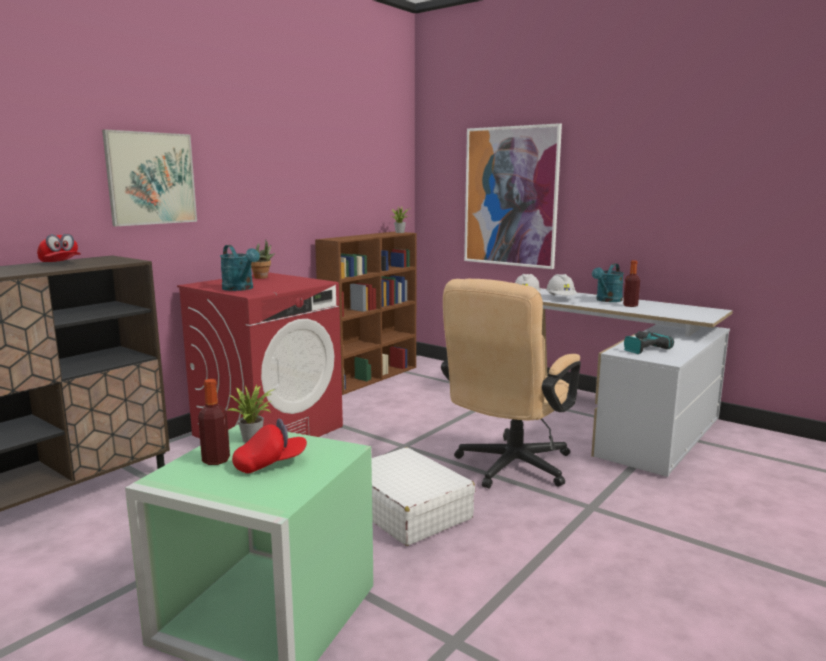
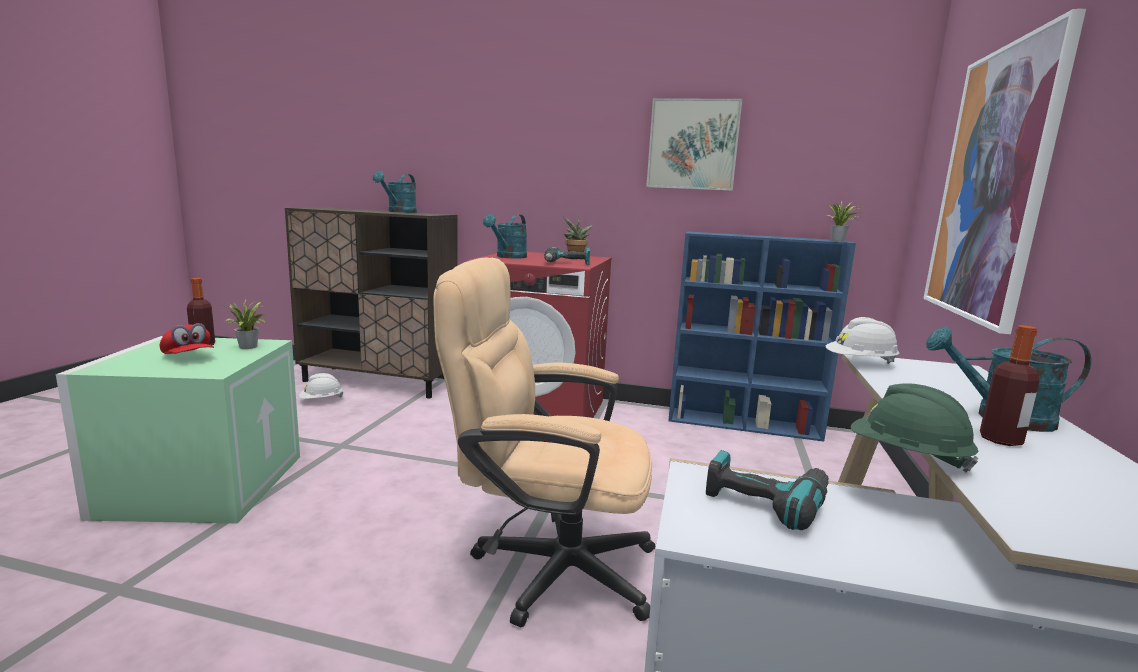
camera: 65 degrees right, 0 degrees up
(60, 263) = (399, 212): red cap -> turquoise watering can
(151, 178) = (501, 152): picture -> picture (692, 144)
(304, 282) = (566, 263): none -> power drill
(371, 377) = (744, 424): brown bookcase -> blue bookcase
(407, 510) = (396, 512): white suitcase -> none
(560, 298) = (917, 383): white hard hat -> white hard hat (321, 400)
(647, 317) = (906, 457): none -> green hard hat

